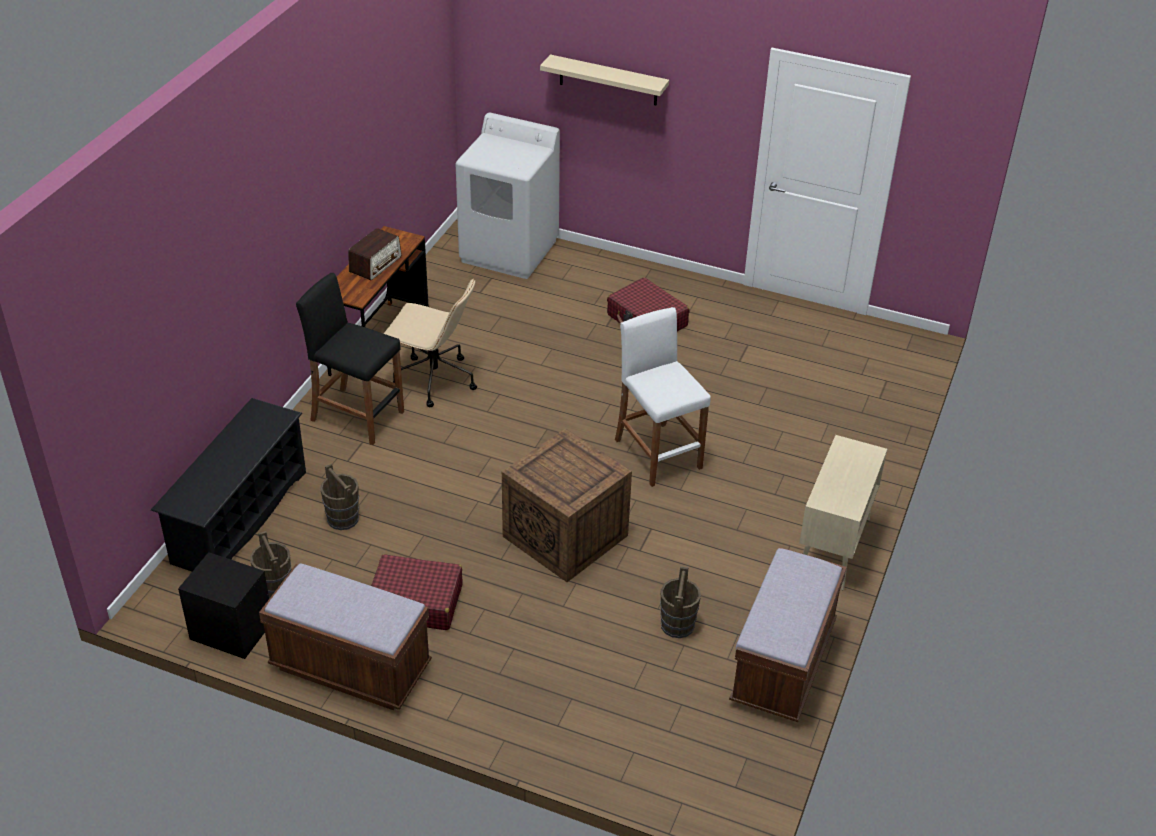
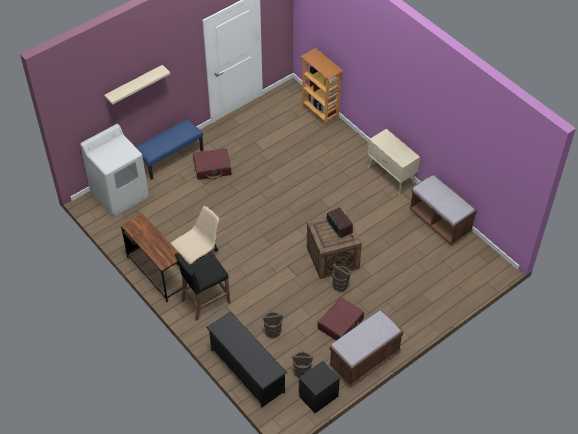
camera: 60 degrees left, 10 degrees up
(375, 264) = (151, 240): radio -> radio (339, 226)
(628, 271) = (170, 158): none -> blue bench
(657, 454) = (303, 205): white stool -> none
(677, 625) = (402, 243): brown bucket -> brown bucket (340, 285)
(900, 396) = (320, 112): none -> bookcase

